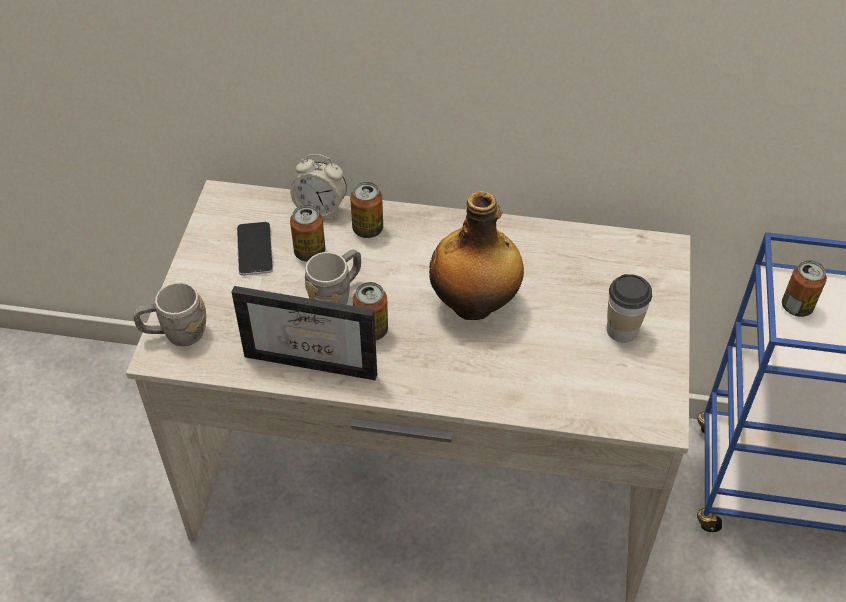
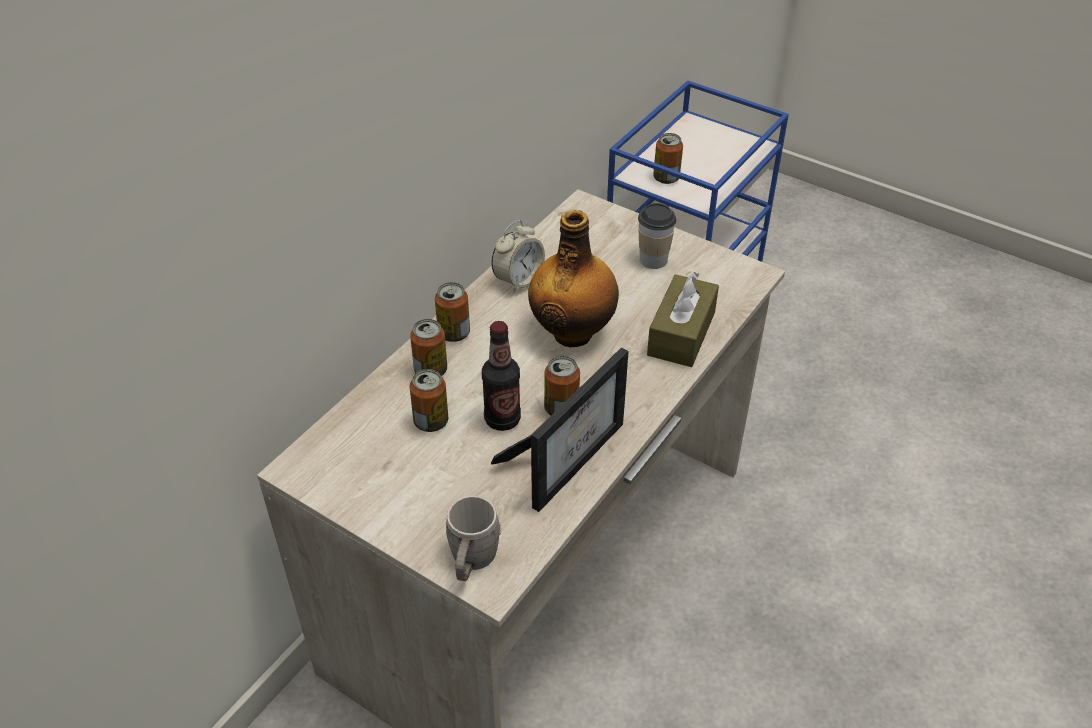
camera: 65 degrees left, 5 degrees down
(255, 249) = (395, 462): phone -> none
(320, 209) = (377, 395): alarm clock -> alarm clock (518, 280)
(336, 296) = (502, 419): grey mug -> bottle
(421, 226) = (454, 333): none -> can
(525, 386) = (681, 334): none -> brown tissue box

